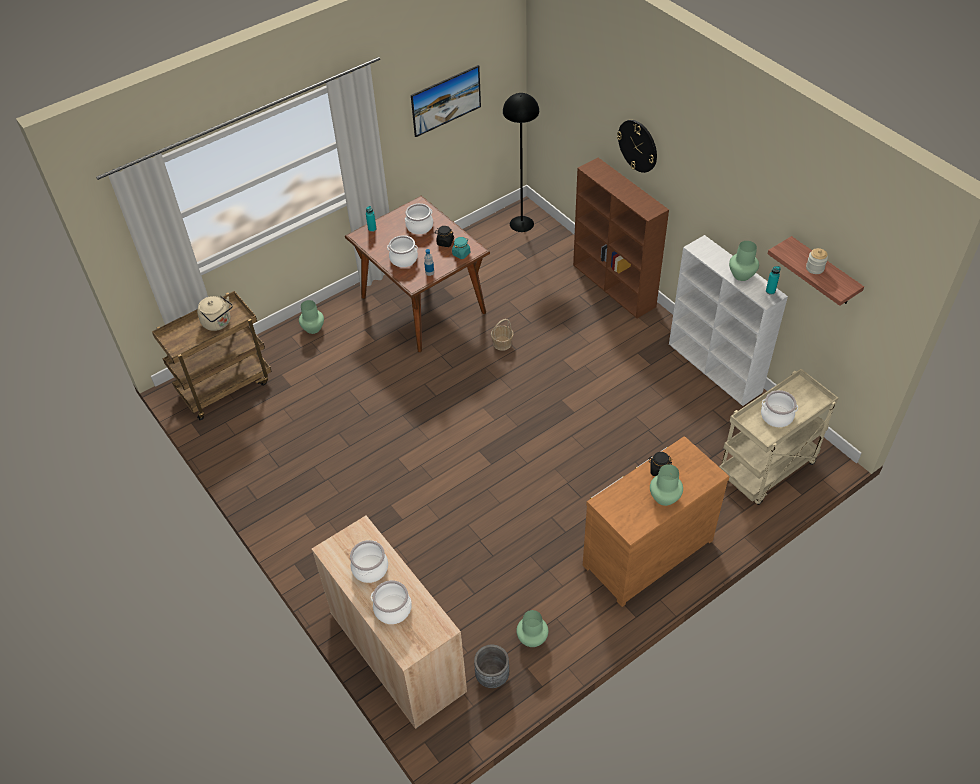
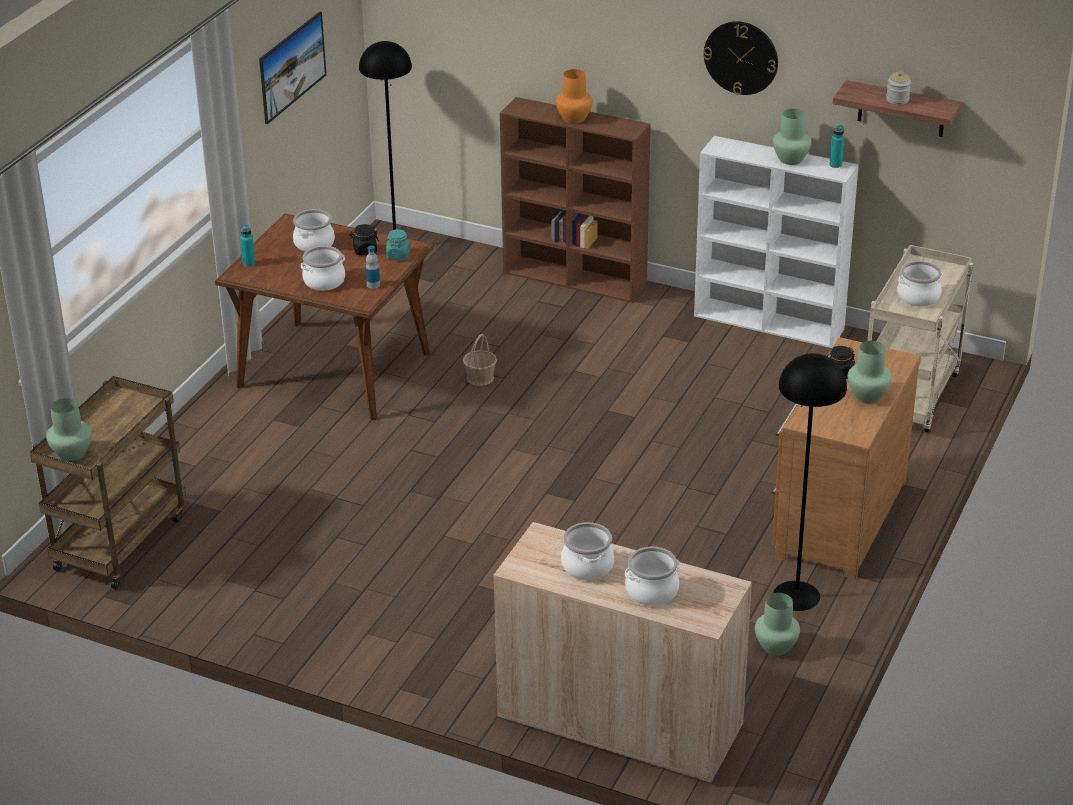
camera: 30 degrees left, 15 degrees down
(218, 323) = (118, 419): beige kettle -> none
(313, 328) = (196, 440): green vase -> green vase (72, 453)
(492, 676) = (759, 699): grey planter -> none
(574, 603) = (796, 596): none -> black floor lamp
(620, 188) = (573, 118): none -> orange vase
(638, 145) = (582, 54): wall clock -> wall clock (741, 57)

